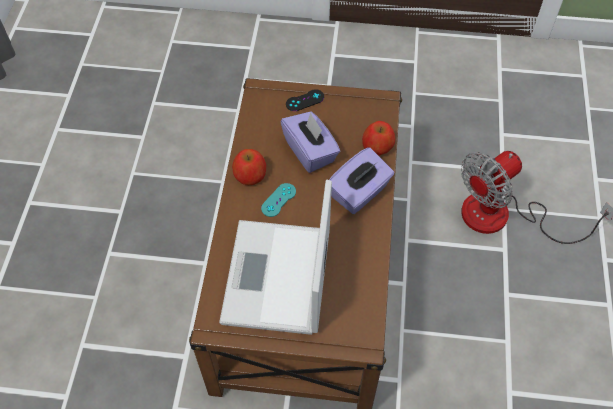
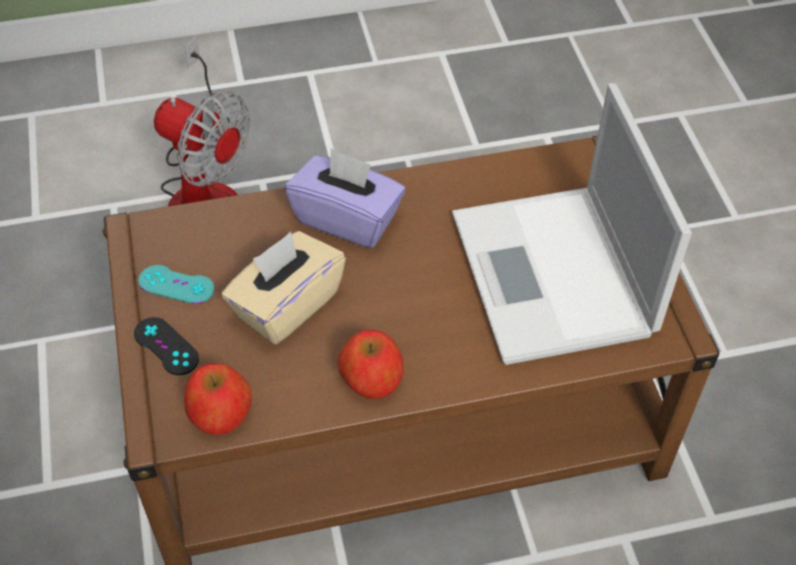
camera: 110 degrees left, 5 degrees down
(277, 279) = (554, 277): laptop -> laptop turned 90 degrees clockwise
(278, 200) = (407, 320): turquoise game controller -> turquoise game controller (176, 285)
(310, 152) = (286, 305): purple tissue box -> beige tissue box
(377, 147) = (243, 218): apple -> apple (220, 413)

